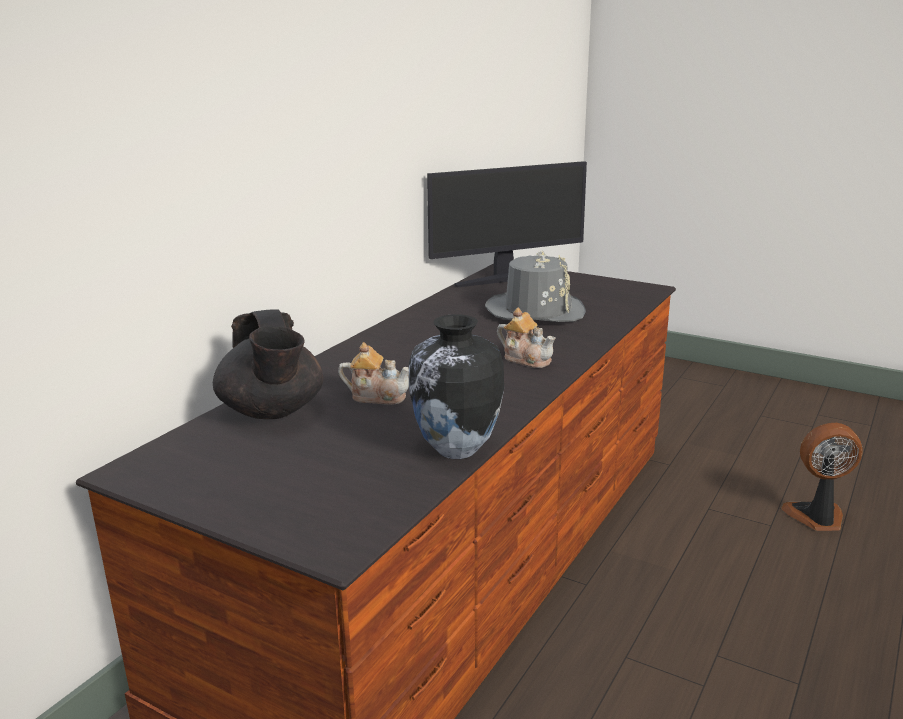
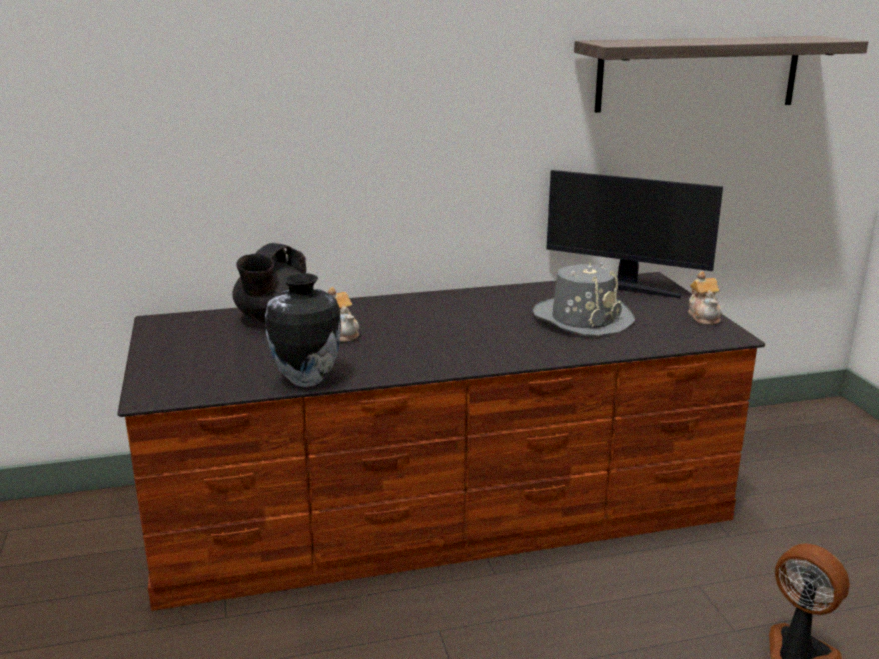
camera: 45 degrees right, 0 degrees up
(502, 63) = (698, 73): none -> shelf
(526, 359) = (484, 348): teapot -> teapot (704, 316)

